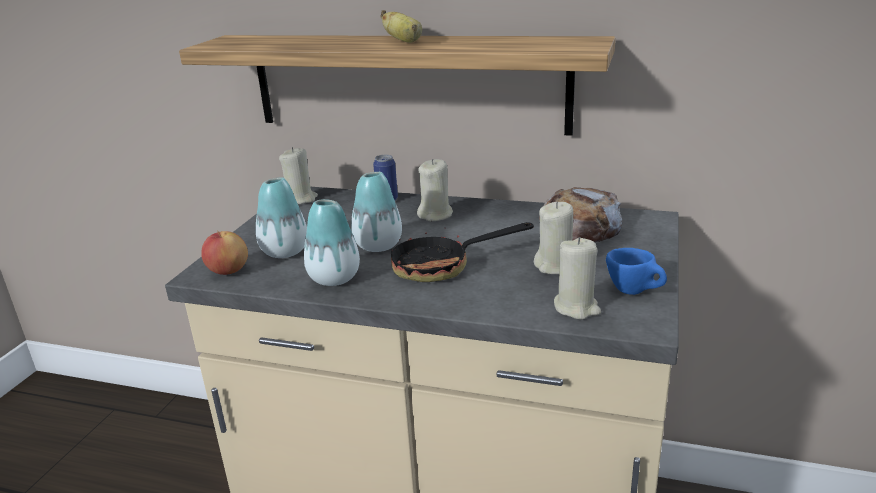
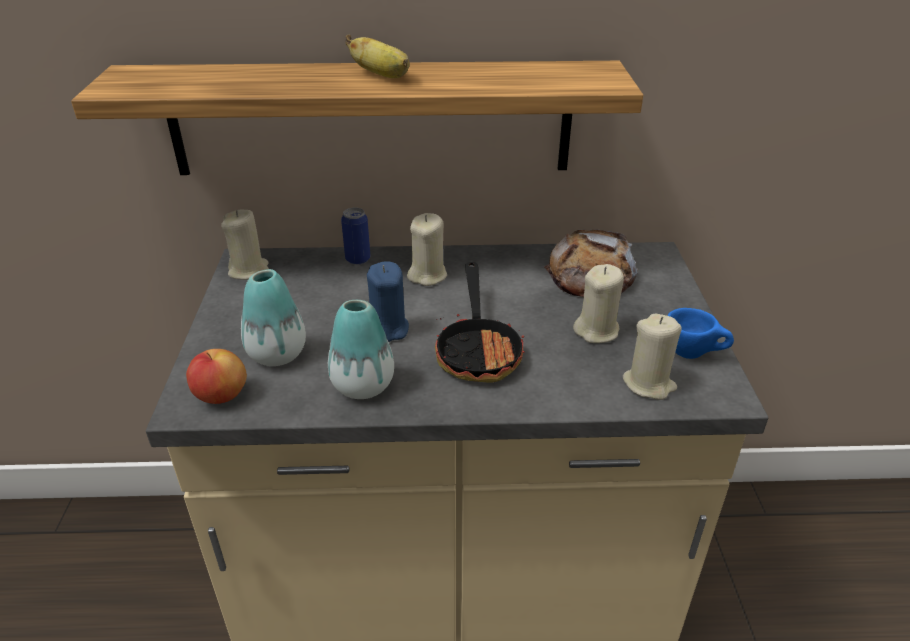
camera: 20 degrees left, 10 degrees up
(378, 245) = (387, 329): vase -> blue candle
(443, 266) = (478, 349): frying pan -> frying pan turned 60 degrees counterclockwise

